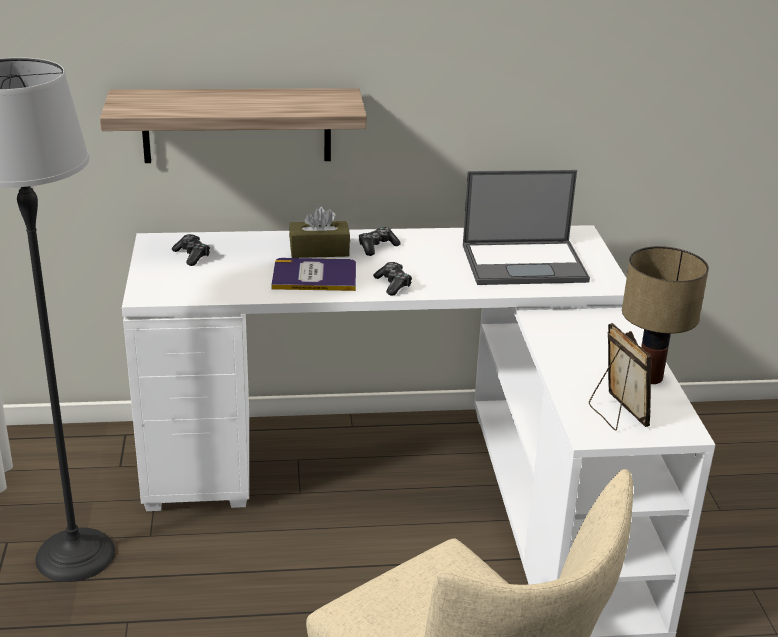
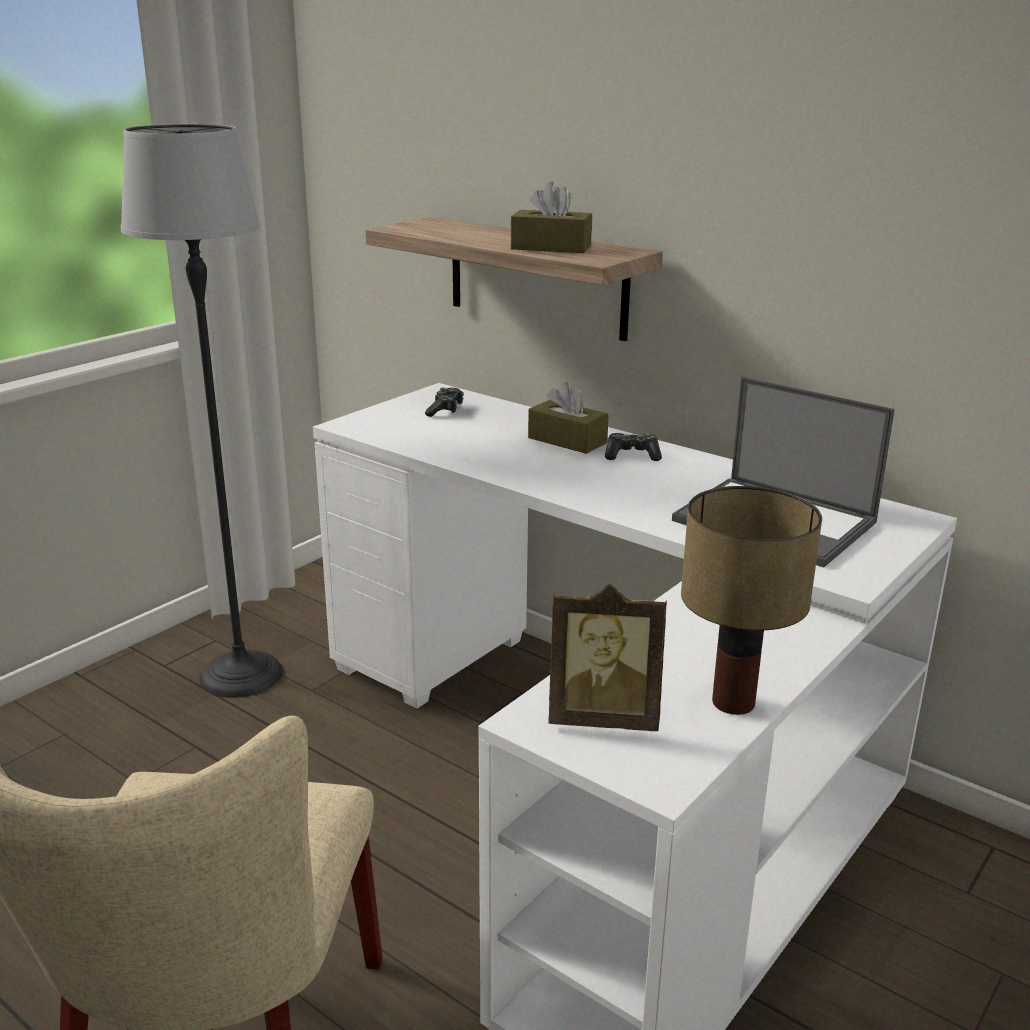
camera: 45 degrees right, 5 degrees down
(287, 103) = (551, 247): none -> brown tissue box
(314, 276) = (517, 458): book -> none
(393, 284) = (579, 489): game controller -> none
(616, 414) = (603, 718): picture frame -> picture frame turned 75 degrees clockwise

